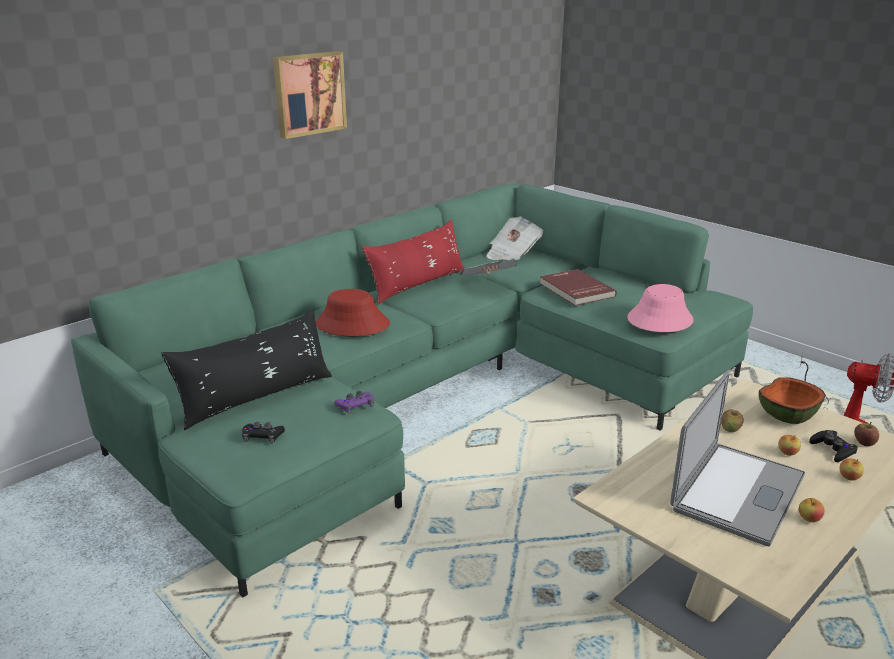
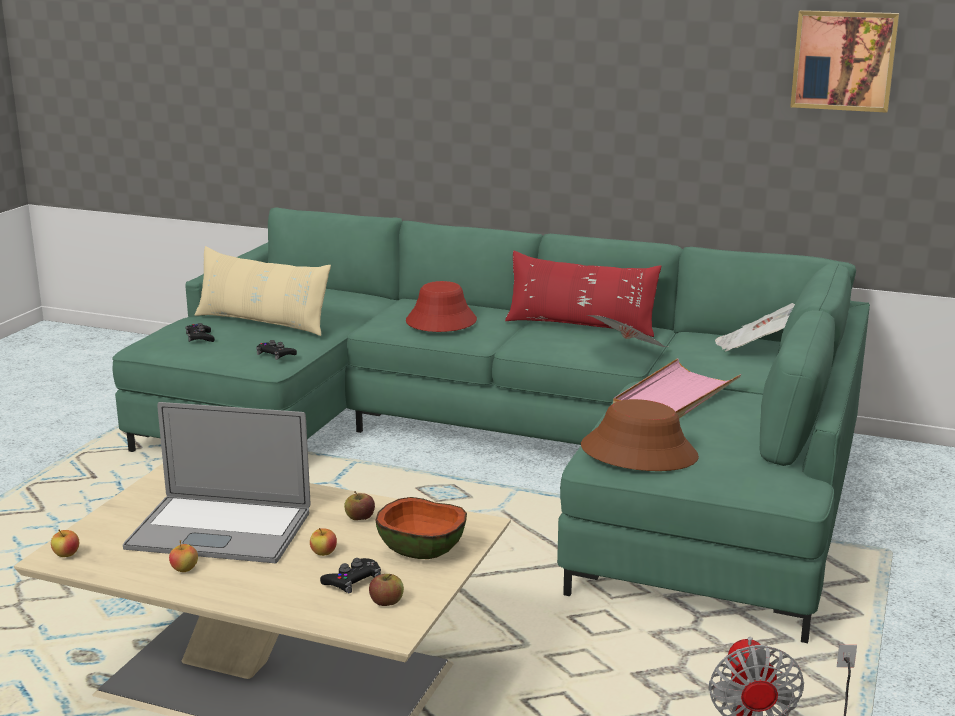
camera: 65 degrees right, 5 degrees down
(257, 398) = (262, 323): black pillow -> beige pillow
(308, 93) = (534, 71): picture -> picture (844, 60)
(355, 405) = (275, 355): purple game controller -> black game controller
(575, 290) = (675, 396): red book -> pink tray
(659, 319) = (639, 452): pink hat -> brown hat
(849, 478) = (288, 592): apple -> apple (66, 555)

